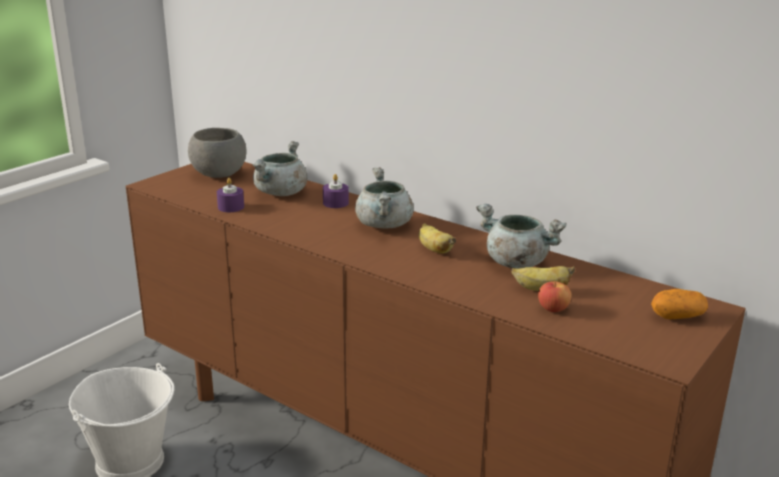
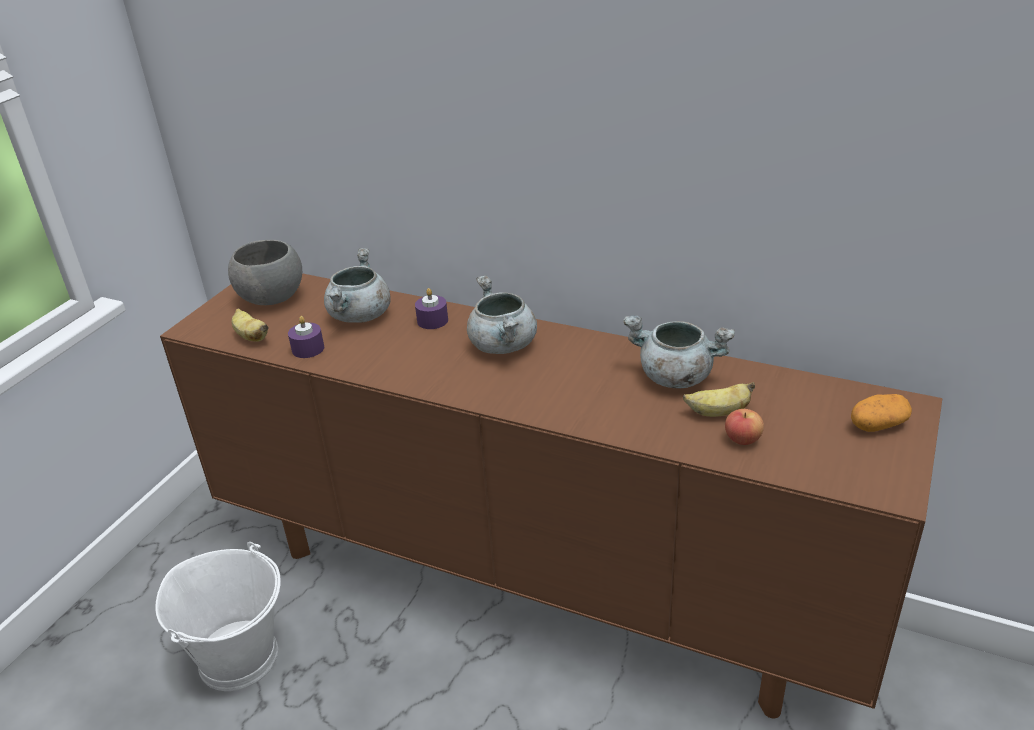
camera: 10 degrees left, 10 degrees up
(434, 249) = (575, 373): banana -> banana (251, 337)

